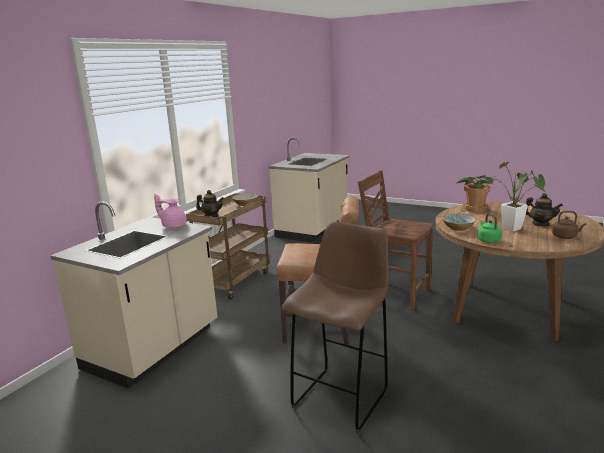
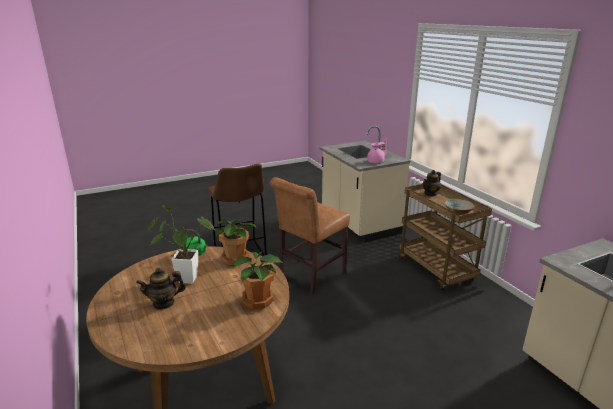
camera: 125 degrees right, 5 degrees up
(395, 293) = (318, 338): brown chair -> none
(458, 228) = (236, 258): bowl -> potted plant
(565, 237) = (129, 290): brown kettle -> none

